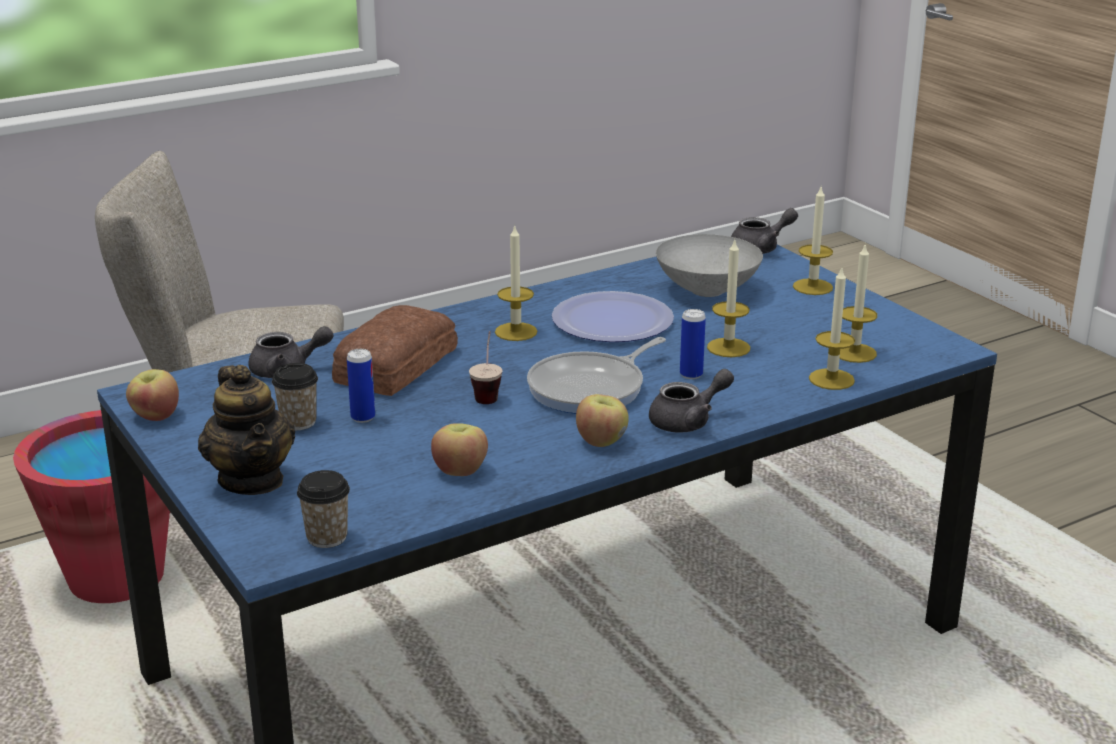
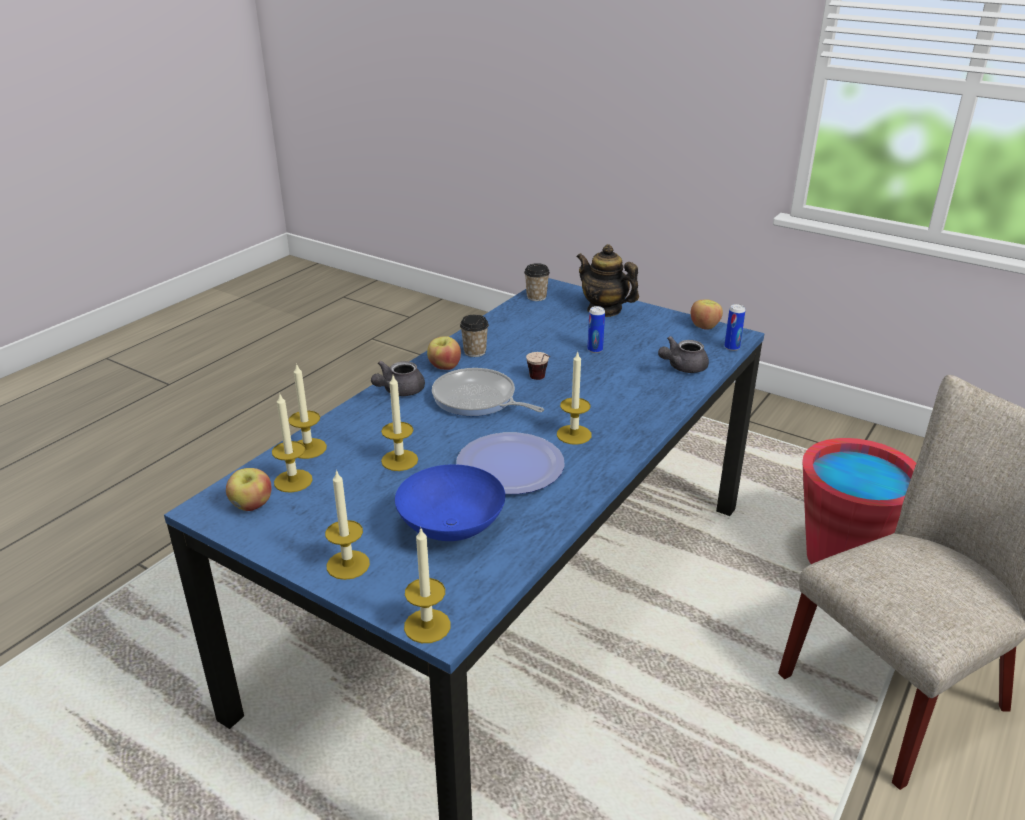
camera: 155 degrees right, 5 degrees up
(298, 422) = (625, 340): cup -> cup (474, 352)
(393, 366) = (623, 386): bread -> none
(460, 470) = (508, 335): apple -> apple (252, 505)
(591, 388) = (477, 400): frying pan -> frying pan turned 75 degrees counterclockwise
(691, 374) = (416, 427): can -> can (732, 347)
(705, 290) = (453, 528): grey bowl -> blue bowl
(761, 248) = (427, 626): grey teapot -> candle

